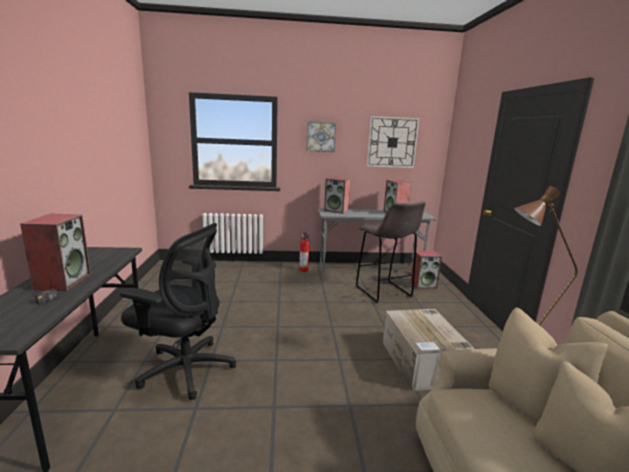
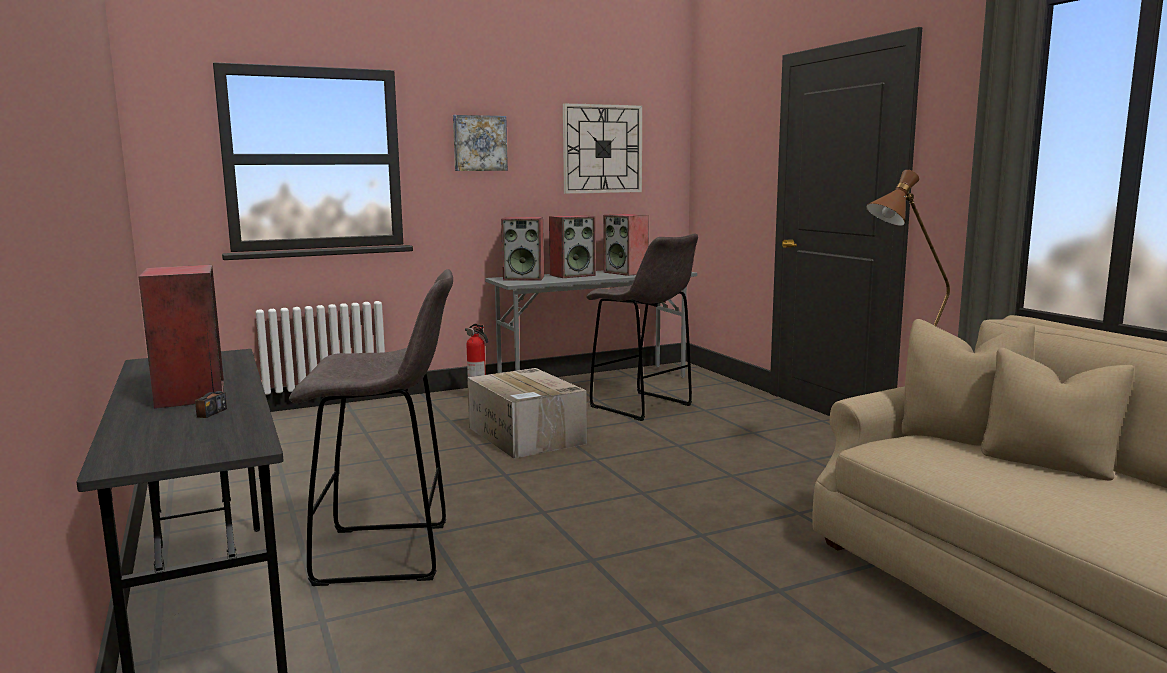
camera: 20 degrees left, 5 degrees down
(181, 369) = (388, 553): black office chair -> grey stool
(422, 363) = (765, 473): cardboard box -> cardboard box (527, 436)
(423, 285) = (696, 389): speaker -> speaker (572, 275)

